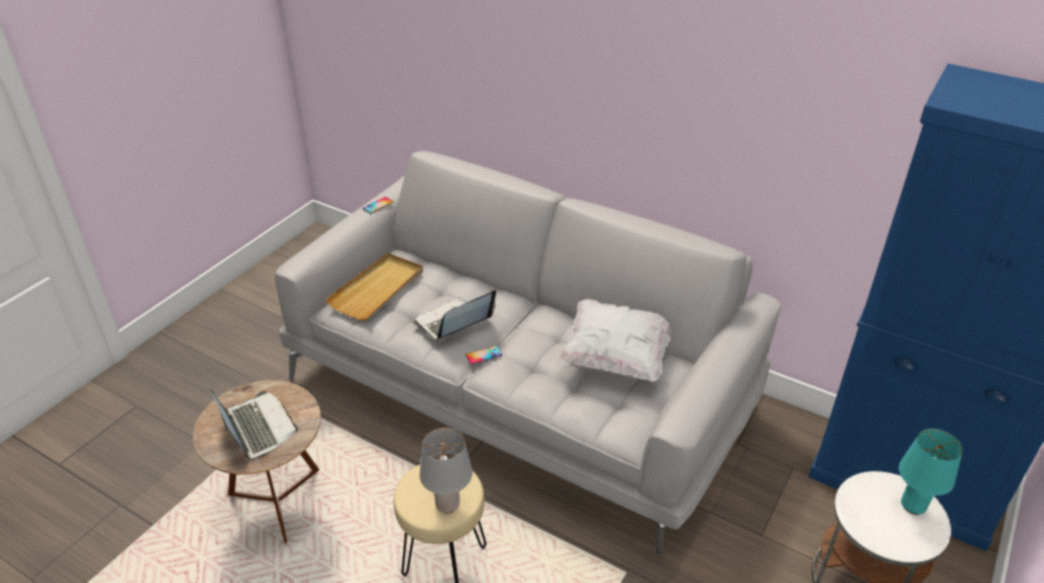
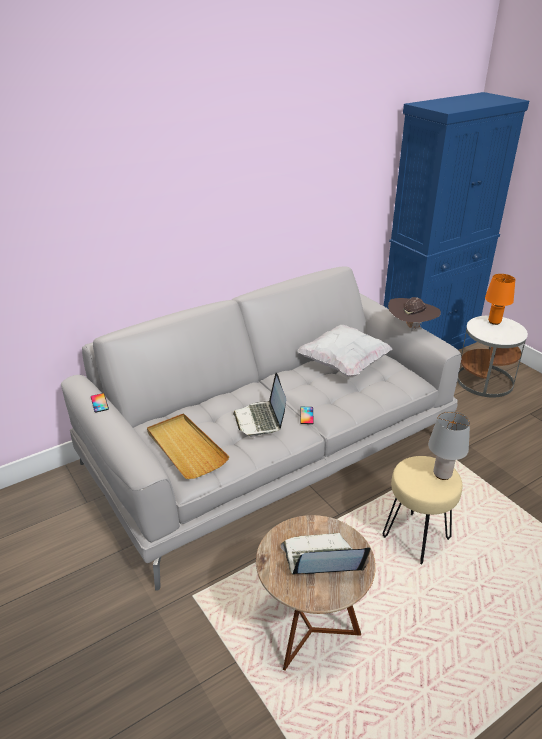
camera: 65 degrees left, 5 degrees down
(705, 380) = (411, 327): none -> brown hat
(912, 506) = (494, 322): turquoise table lamp -> orange table lamp

